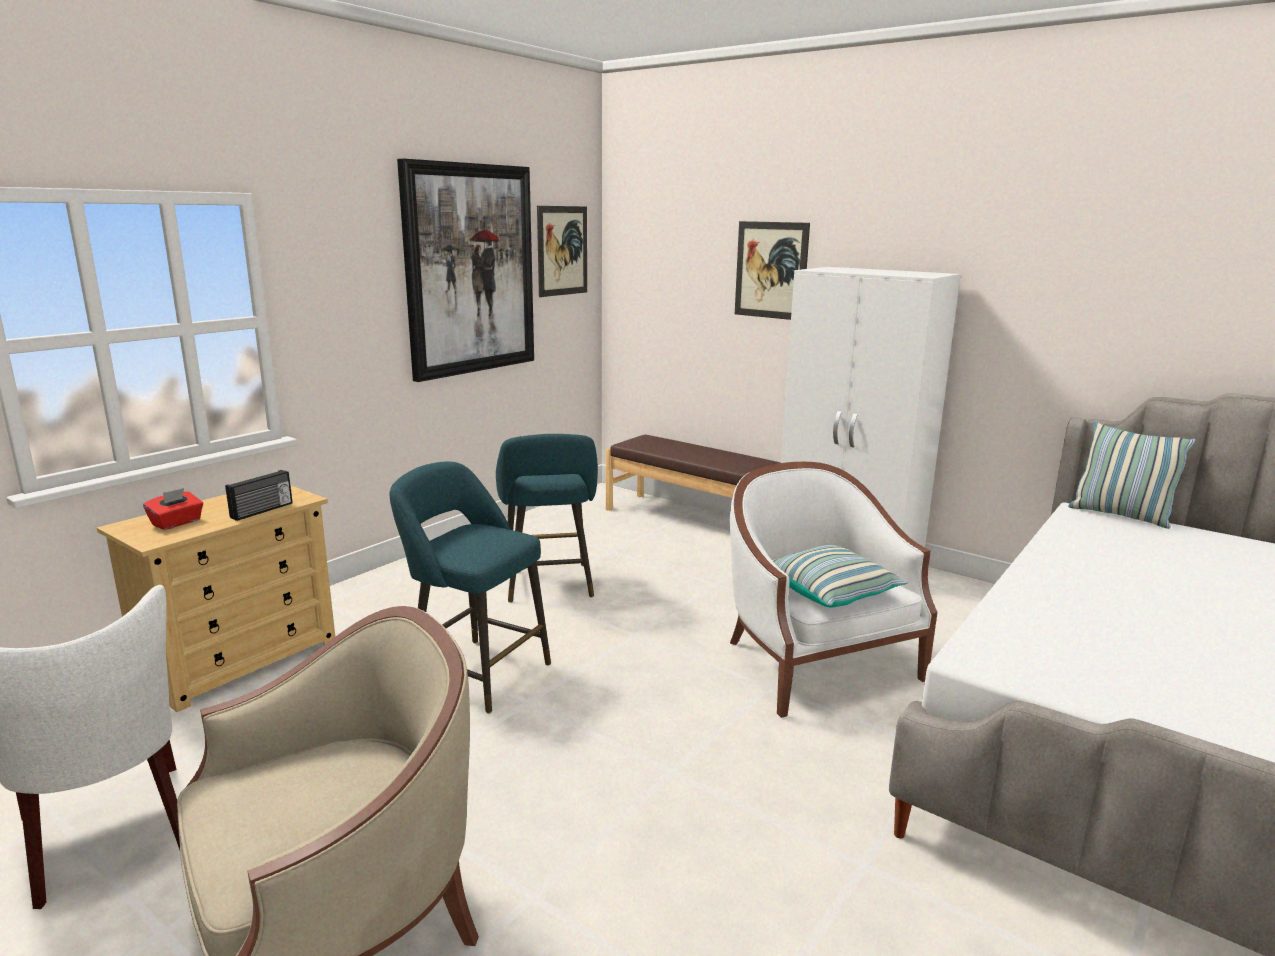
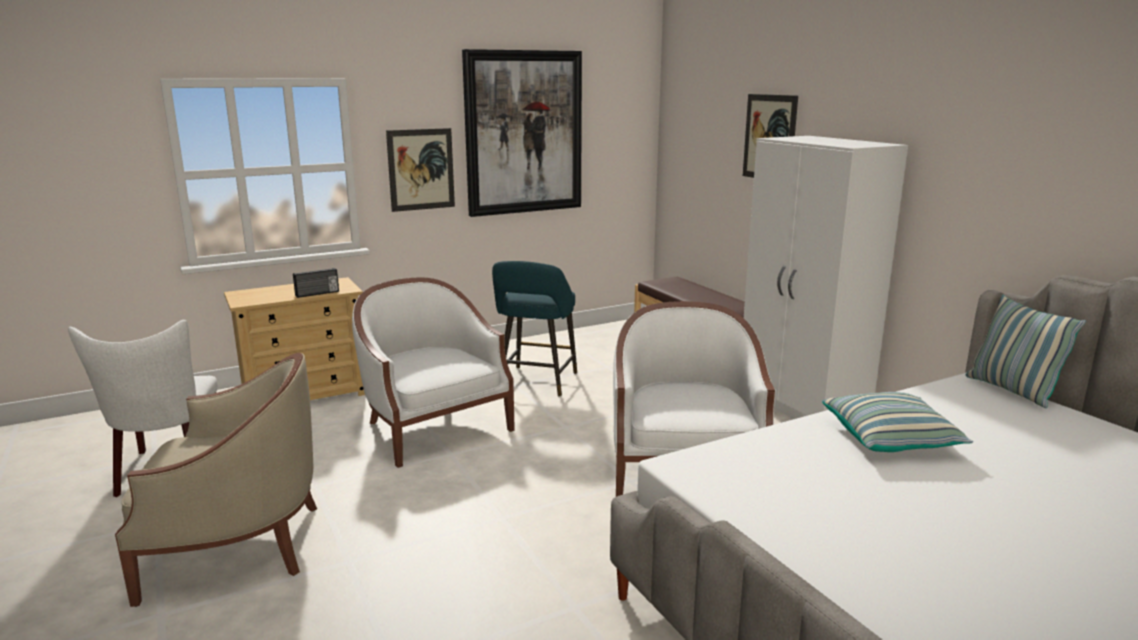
camera: 25 degrees right, 0 degrees up
(177, 523) = (265, 294): red tissue box -> none
(475, 672) = (433, 429): turquoise stool -> white armchair
(562, 251) = (615, 118): picture -> picture (421, 169)
(831, 592) = (679, 410): pillow -> pillow (891, 439)

